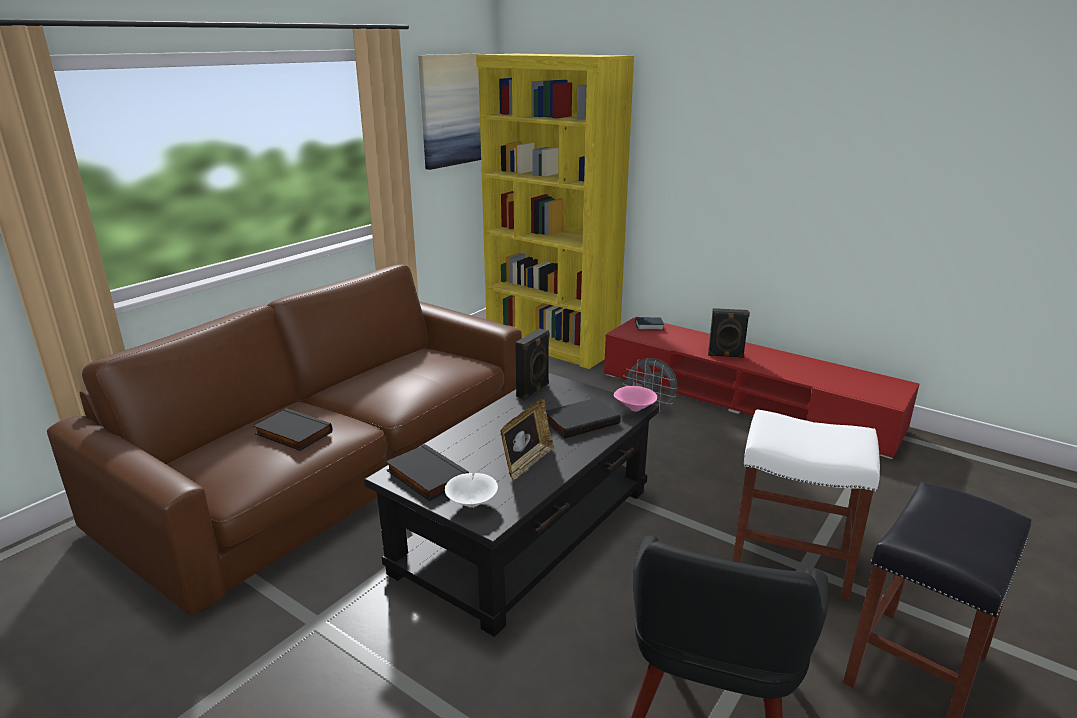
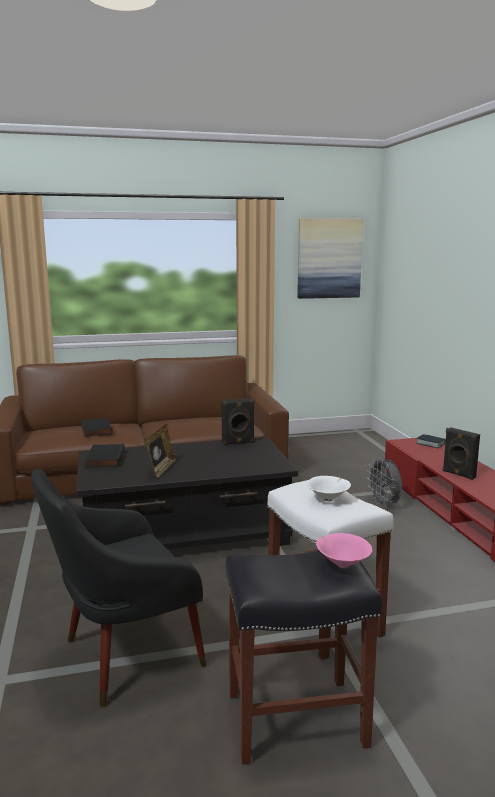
camera: 40 degrees right, 10 degrees down
(472, 503) = (100, 474): white bowl -> white bowl (329, 499)
(527, 462) = (161, 469): picture frame -> picture frame turned 60 degrees counterclockwise
(551, 344) = (377, 450): yellow bookcase -> none
(581, 421) = (232, 462): black book -> none
(634, 409) = (278, 467): pink bowl -> pink bowl (342, 564)

